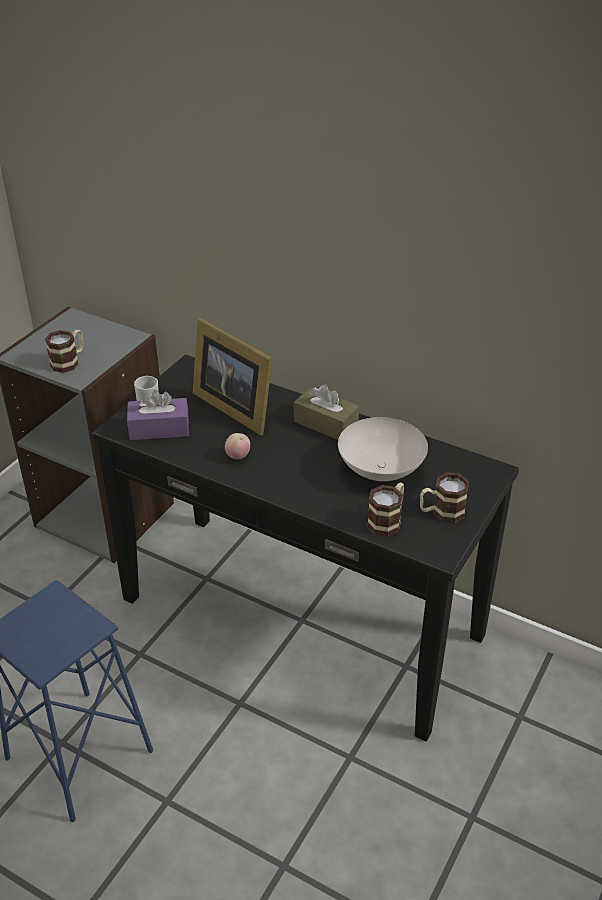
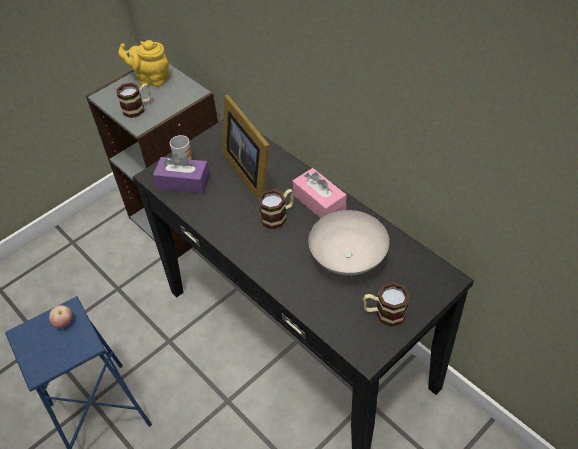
camera: 20 degrees right, 10 degrees up
(71, 330) = (151, 79): none -> yellow teapot
(238, 456) = (234, 221): apple -> apple (64, 323)
(326, 424) = (319, 202): brown tissue box -> pink tissue box
(387, 520) = (334, 311): mug -> mug (278, 216)

